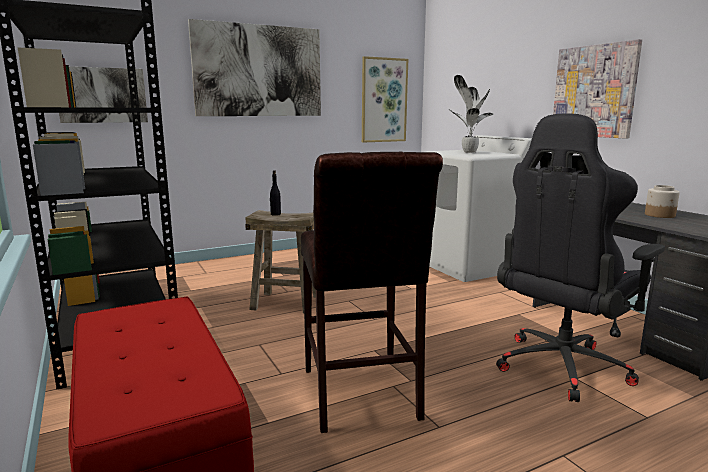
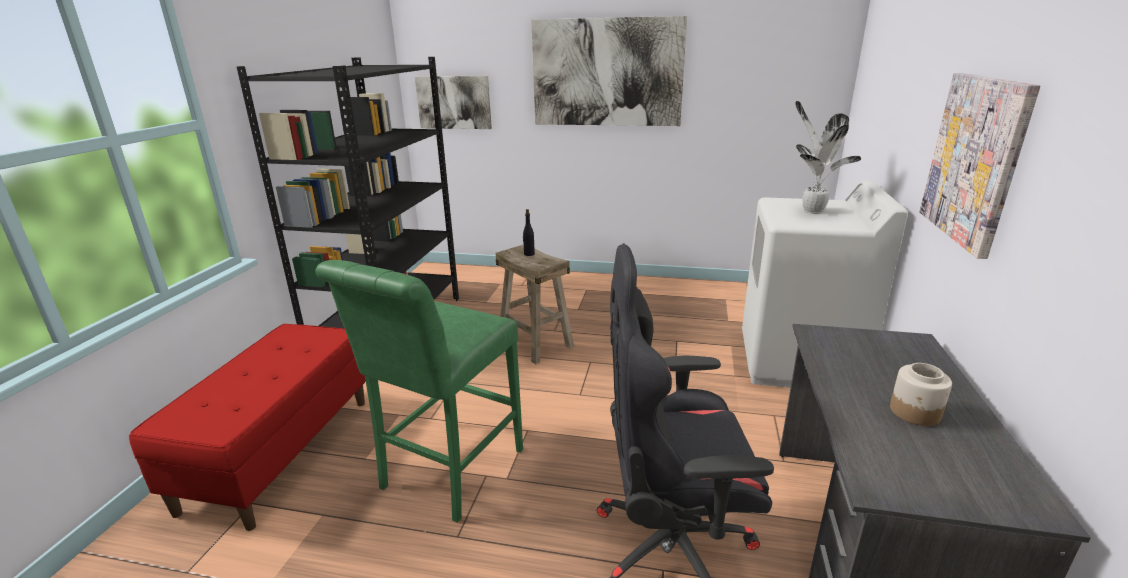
camera: 40 degrees right, 10 degrees up
(360, 398) = (447, 473): brown stool -> green stool
(384, 100) = (780, 106): picture -> none

